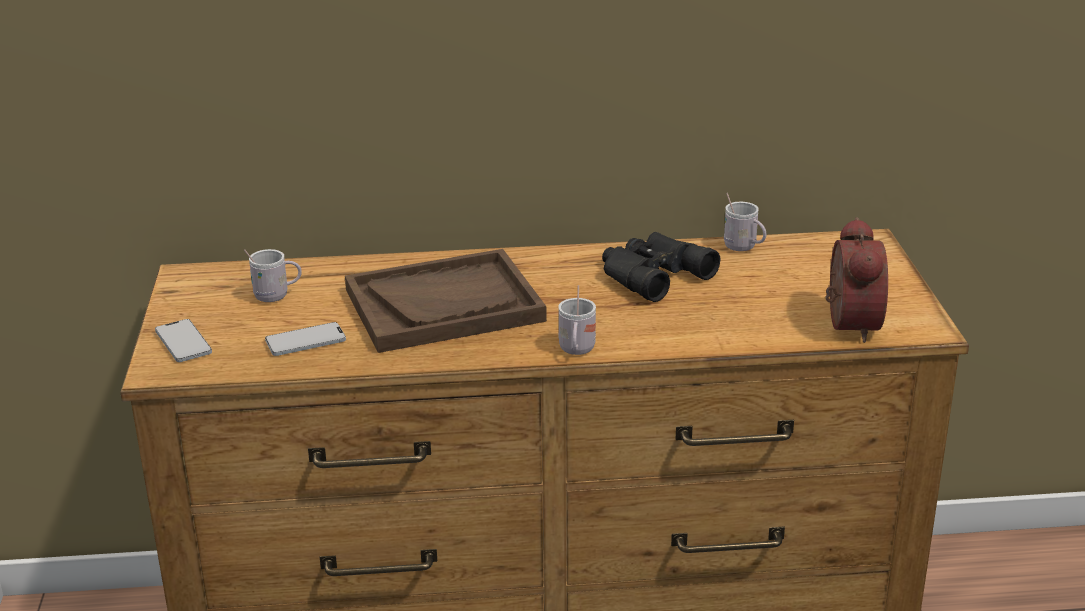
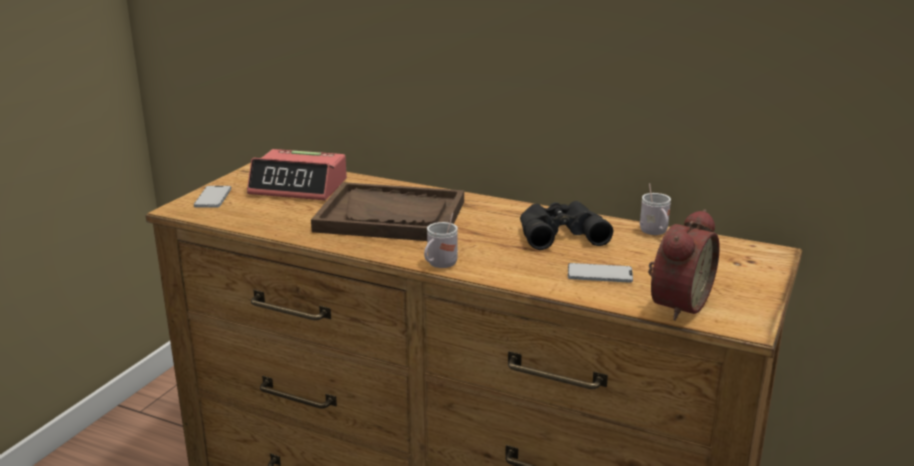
camera: 30 degrees right, 5 degrees down
(276, 296) = (299, 187): white mug -> alarm clock
(305, 341) = (279, 214): phone -> phone (599, 274)

